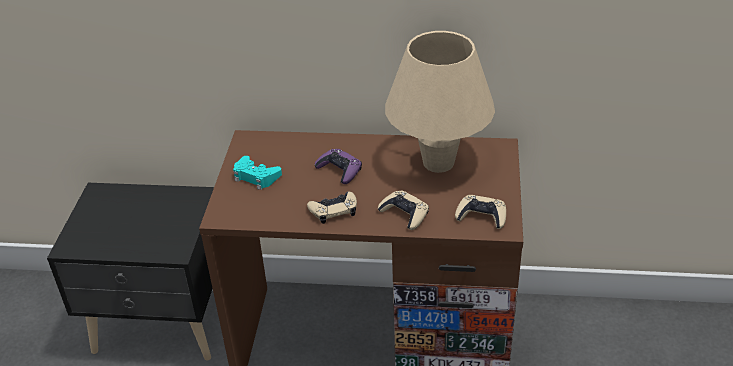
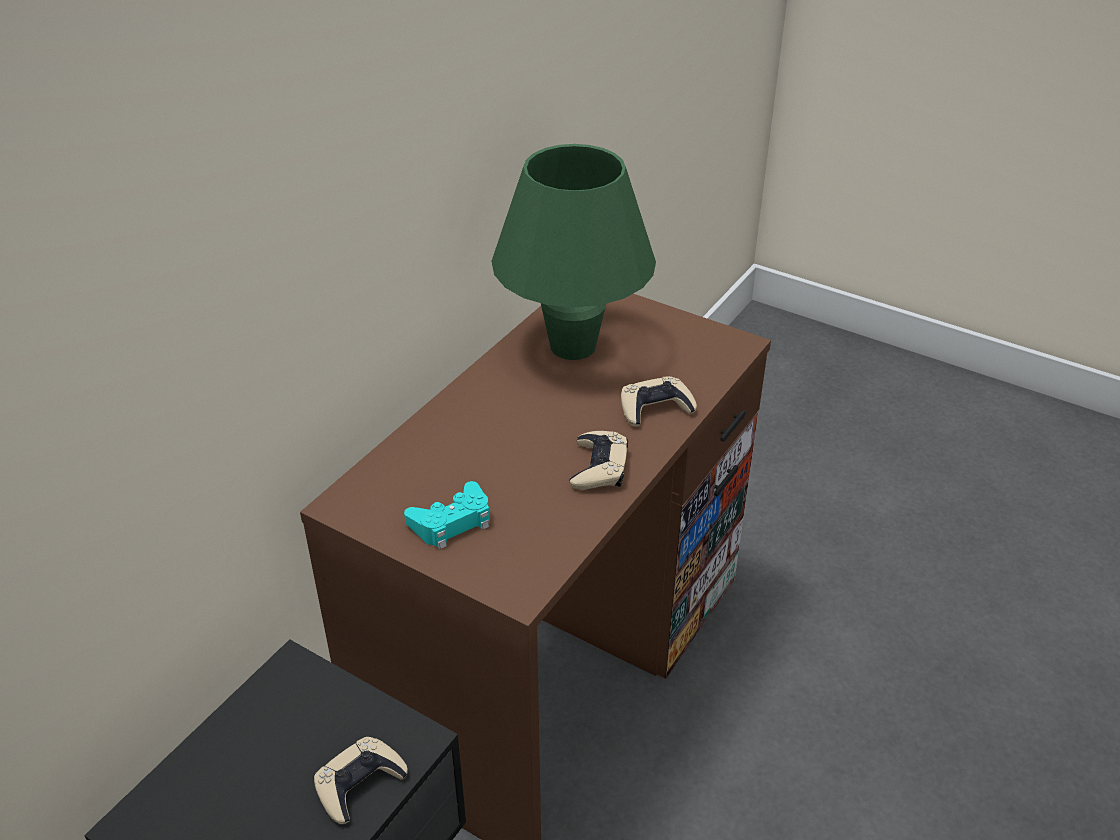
camera: 65 degrees left, 0 degrees up
(339, 170) = (512, 433): purple game controller -> none
(438, 163) = (573, 346): beige table lamp -> green table lamp
(481, 216) = (705, 351): beige game controller -> beige game controller (359, 784)

